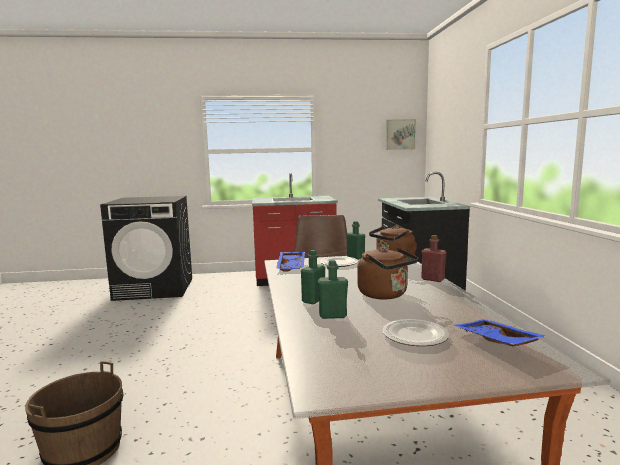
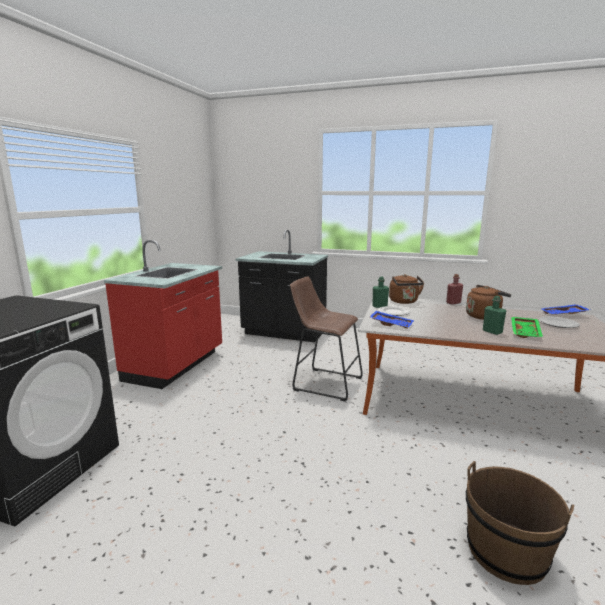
camera: 65 degrees left, 5 degrees up
(333, 315) = (526, 332): green bottle -> green tray
(400, 134) = (200, 193): picture -> none

